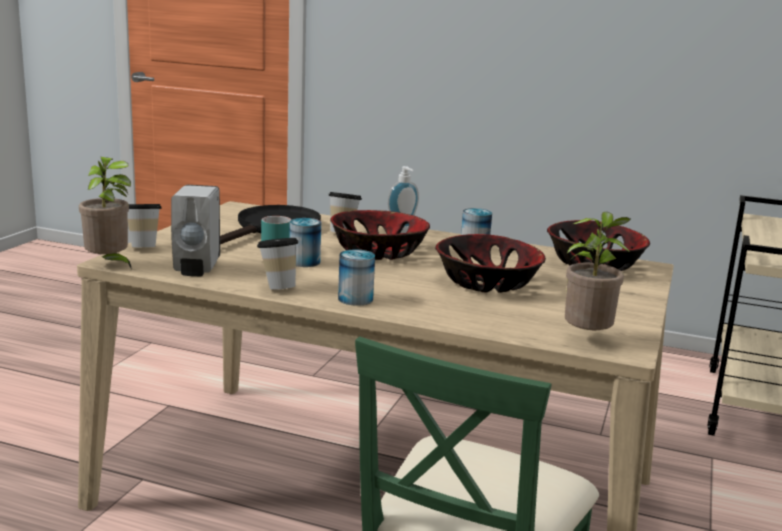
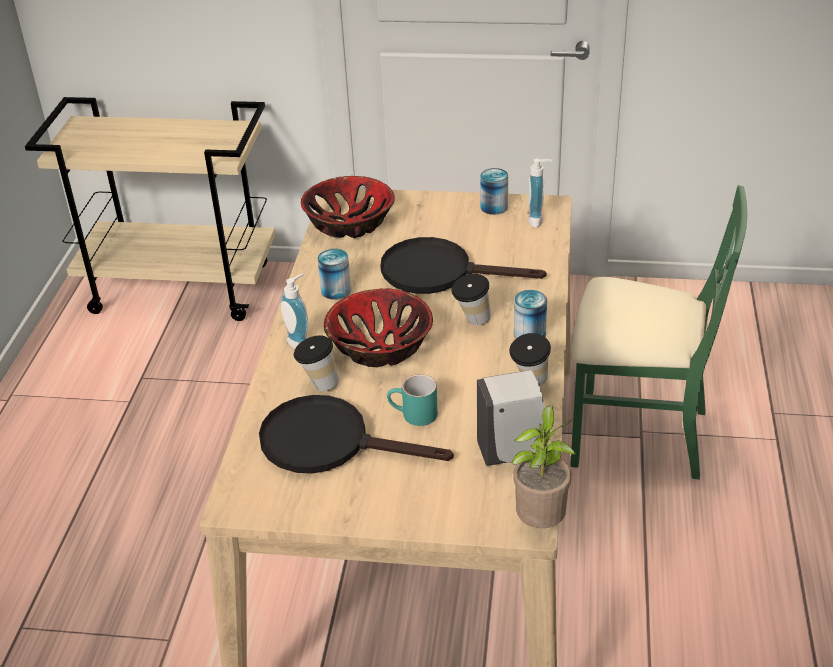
camera: 100 degrees left, 20 degrees up
(144, 246) = (460, 522): cup -> cup (471, 321)
(304, 262) = (443, 386): can -> can (494, 207)
(488, 283) = (439, 272): bowl -> black frying pan
(588, 339) = (538, 220): potted plant -> soap dispenser

